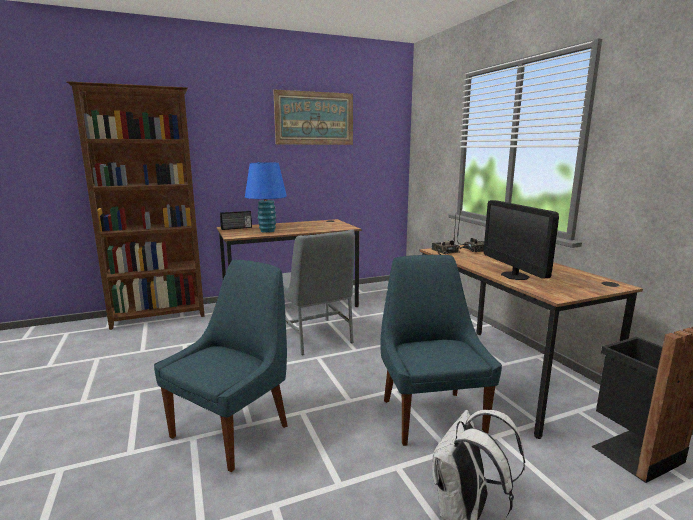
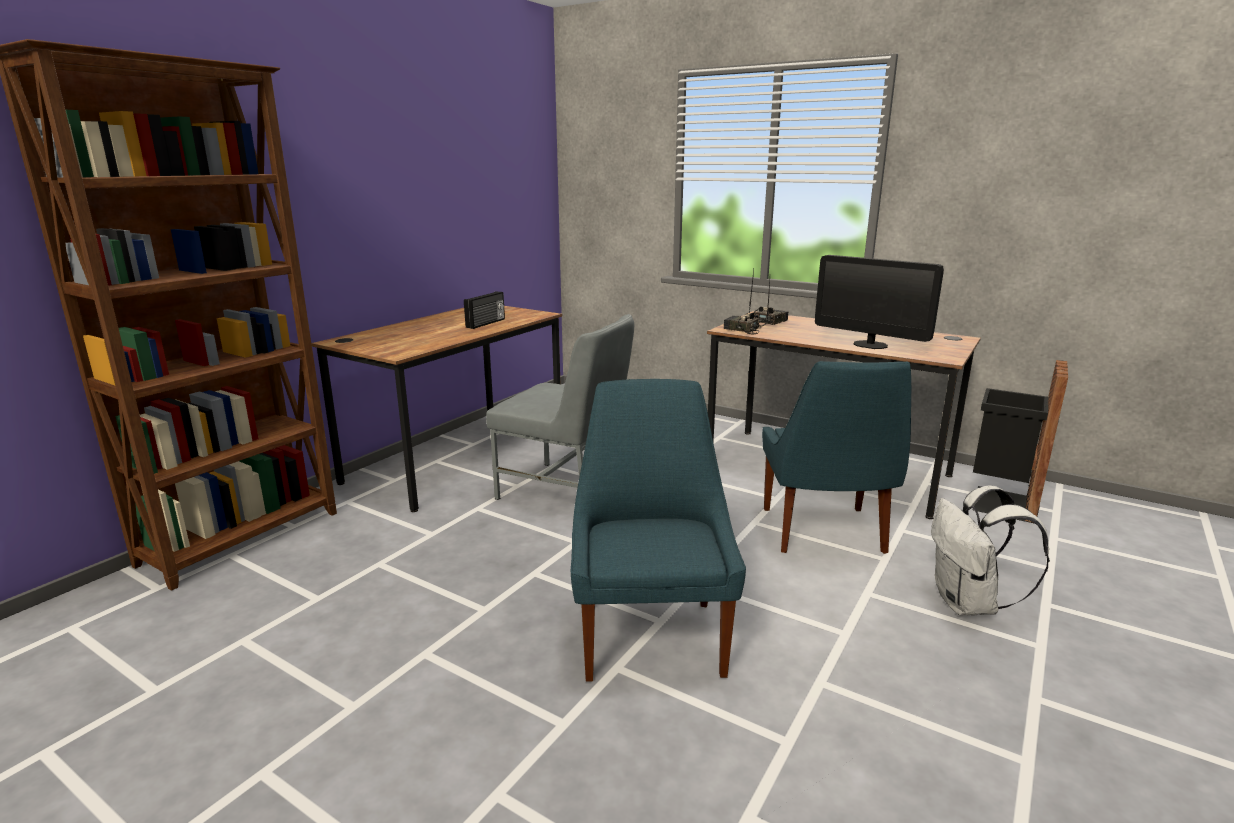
camera: 35 degrees left, 5 degrees up
(236, 228) = (361, 340): radio -> radio (486, 323)
(267, 231) = (430, 337): blue table lamp -> none
(314, 118) = (439, 130): picture -> none
(430, 414) = (823, 533): blue chair -> blue chair turned 135 degrees counterclockwise

